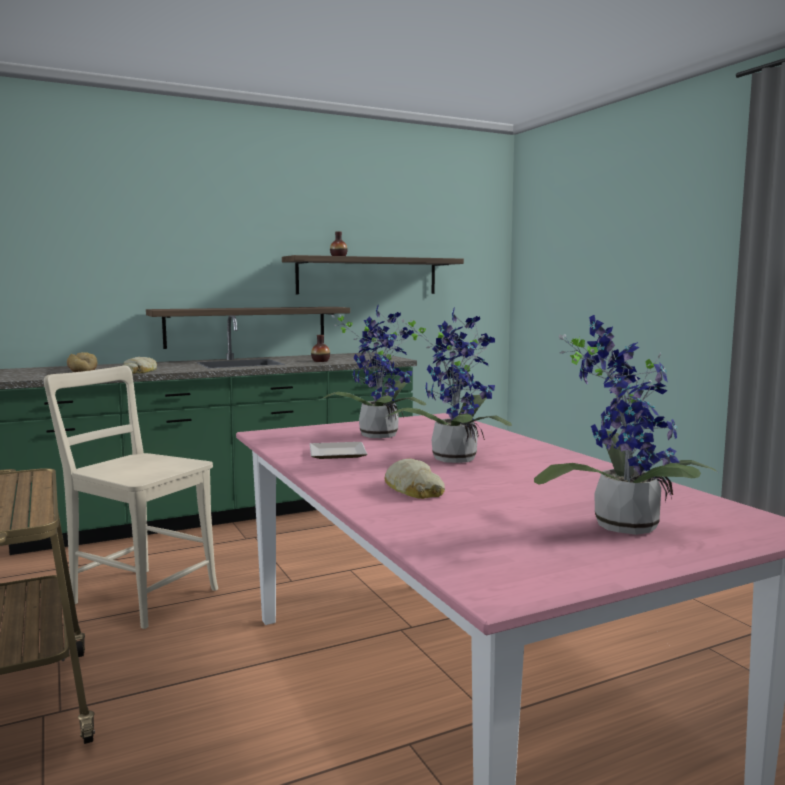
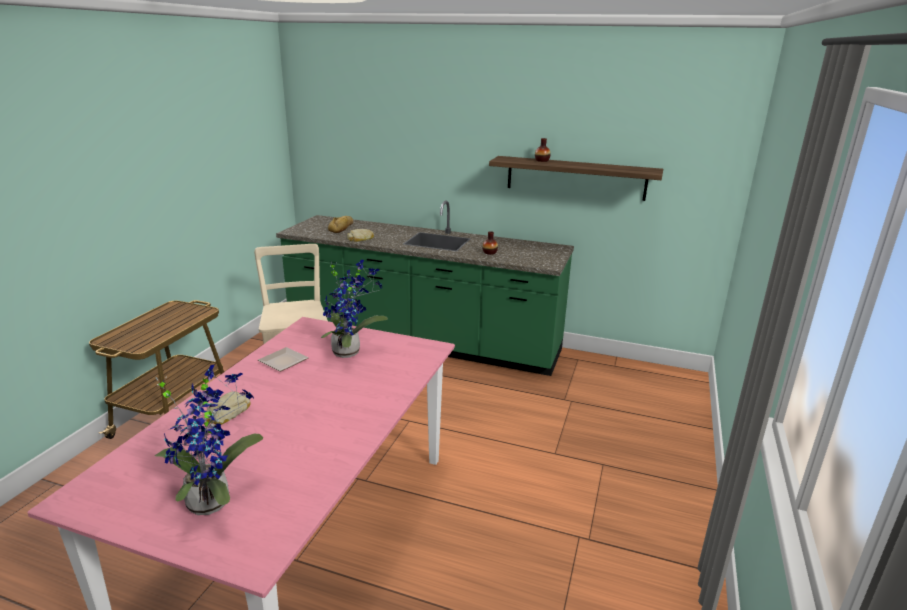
camera: 45 degrees right, 15 degrees up
(246, 326) = (467, 208): shelf -> none
(455, 457) = (316, 395): potted plant -> none

